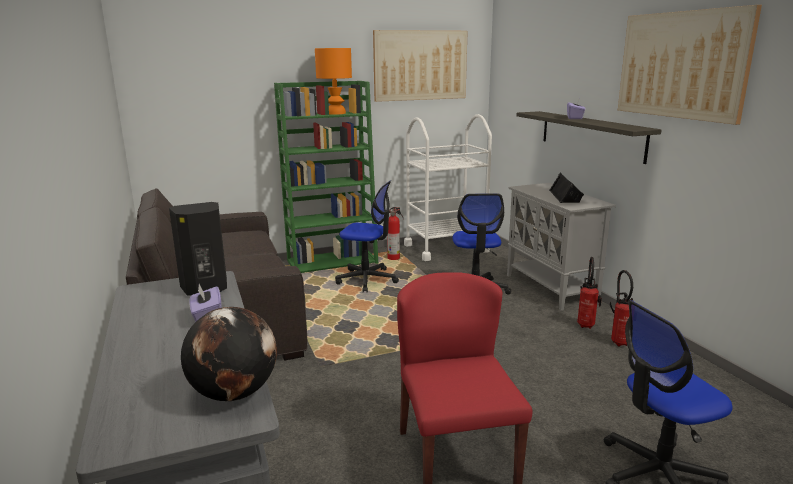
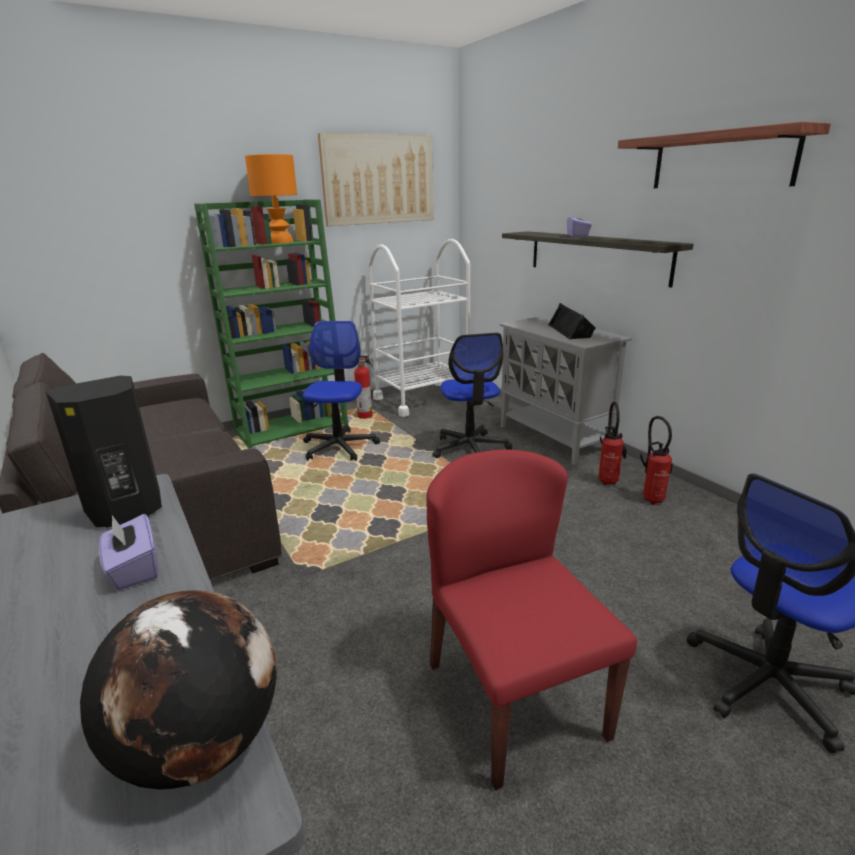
camera: 10 degrees left, 5 degrees up
(367, 280) = (339, 447): office chair -> office chair turned 90 degrees counterclockwise
(681, 65) = (721, 160): picture -> shelf

